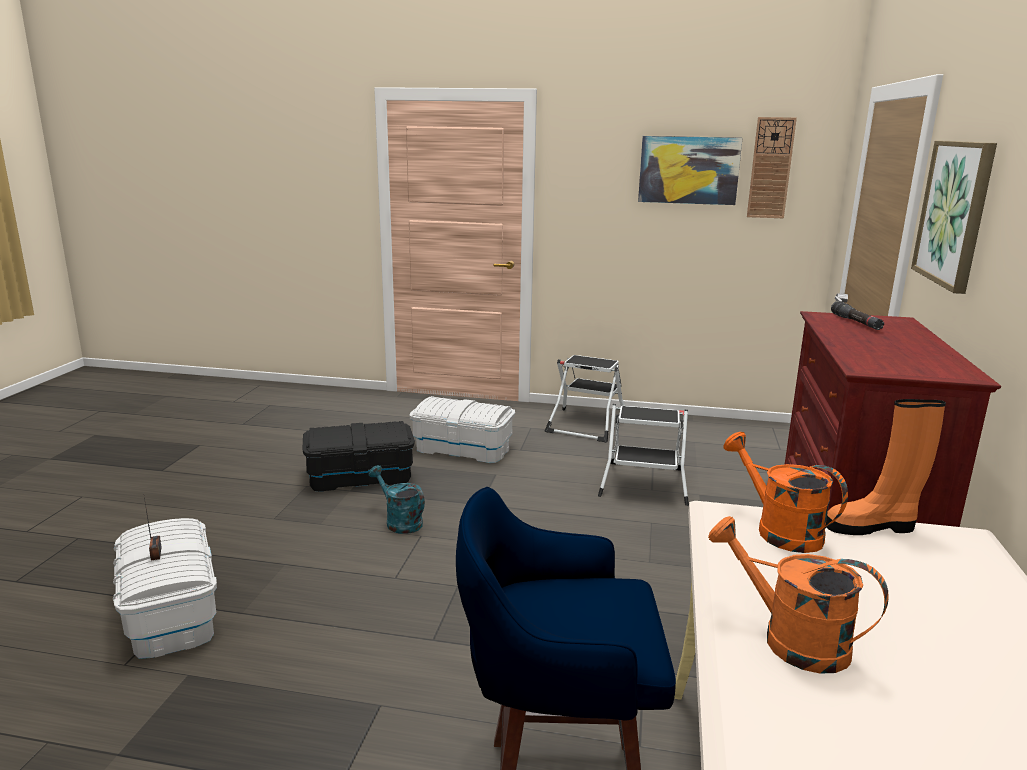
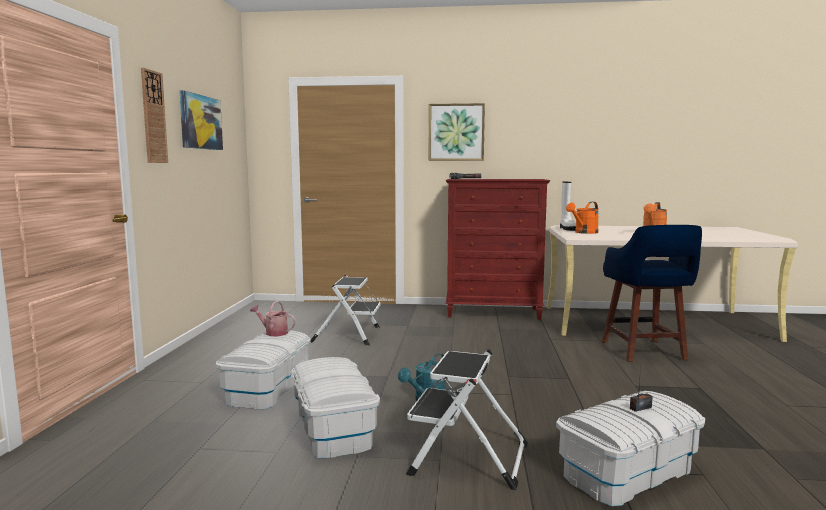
camera: 95 degrees left, 10 degrees down
(360, 476) = (333, 429): black storage box -> white storage box
(492, 406) = (273, 332): none -> watering can
(586, 424) = (223, 348): step ladder -> step ladder (467, 455)
(770, 168) = (227, 124): wall clock -> wall clock (153, 117)
(872, 527) = (567, 229): orange boot -> white boot

